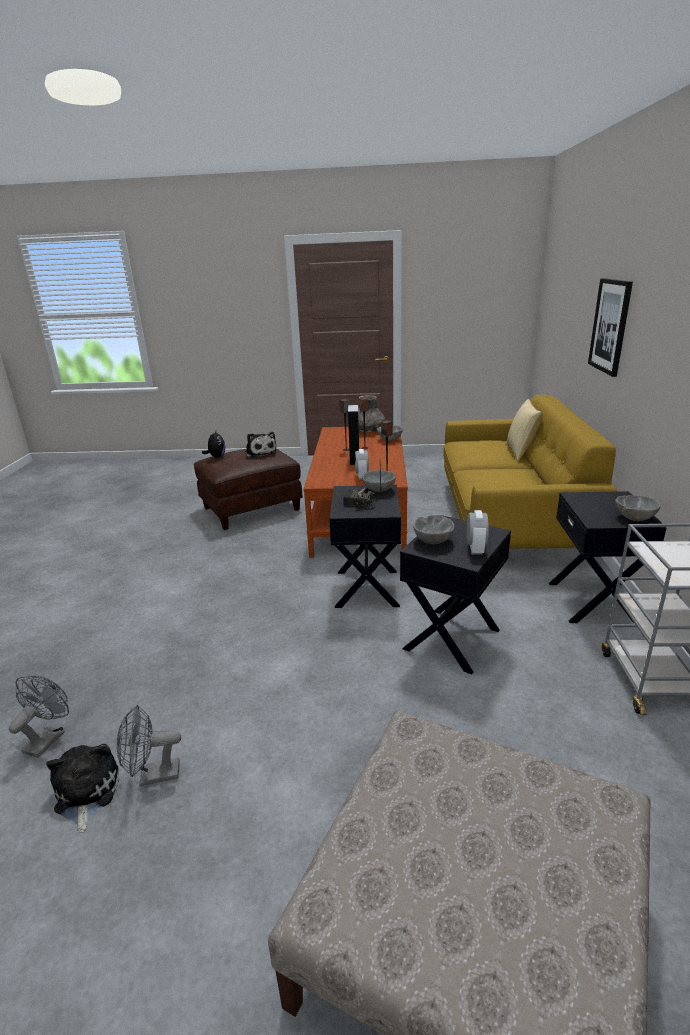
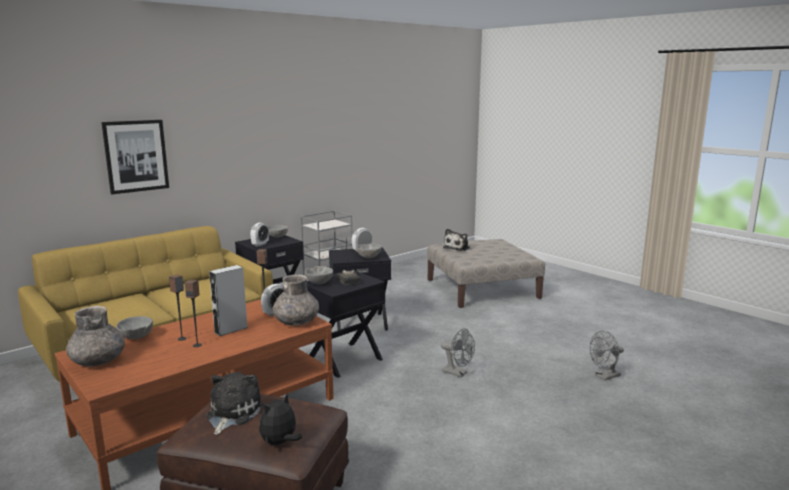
camera: 135 degrees left, 10 degrees down
(86, 793) = (587, 350): plush toy -> plush toy (457, 248)
(153, 776) = (553, 343): grey fan -> grey fan (458, 373)
(329, 479) = (296, 322): none -> grey vase
(521, 452) = (108, 299): pillow -> none
(592, 499) = (260, 244): none -> alarm clock

